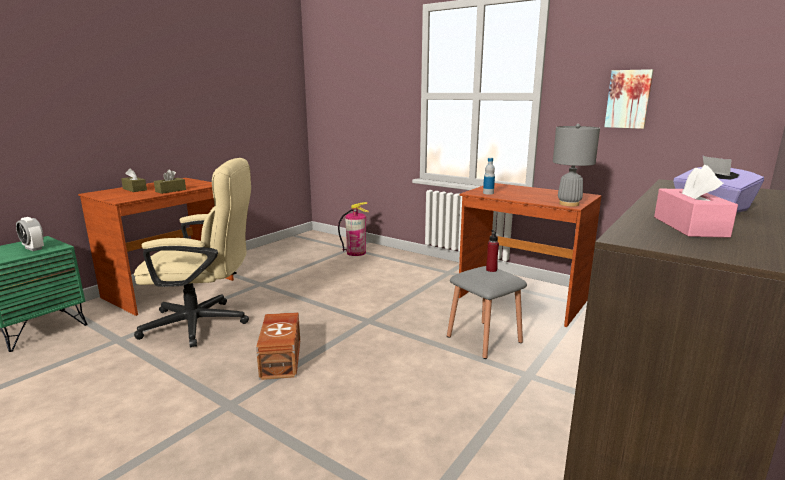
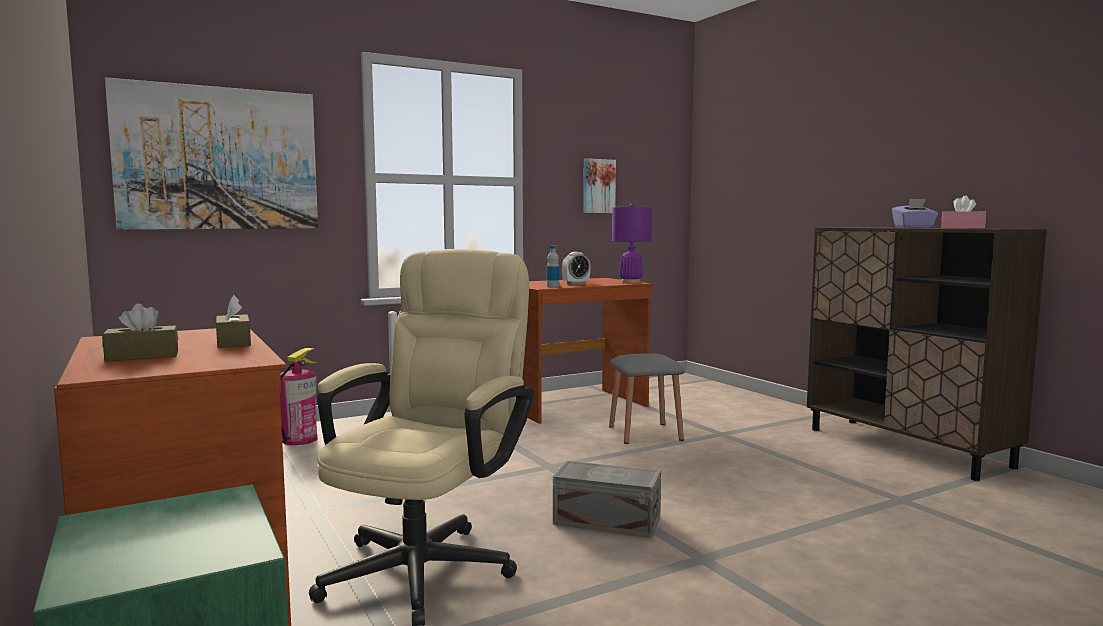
camera: 65 degrees left, 10 degrees down
(33, 248) = (192, 518): alarm clock -> alarm clock (576, 283)
(282, 358) = (605, 520): brown storage box -> grey storage box
(351, 87) = (218, 159): none -> picture
(491, 270) = (639, 354): red bottle -> none
(569, 204) = (630, 282): grey table lamp -> purple table lamp

